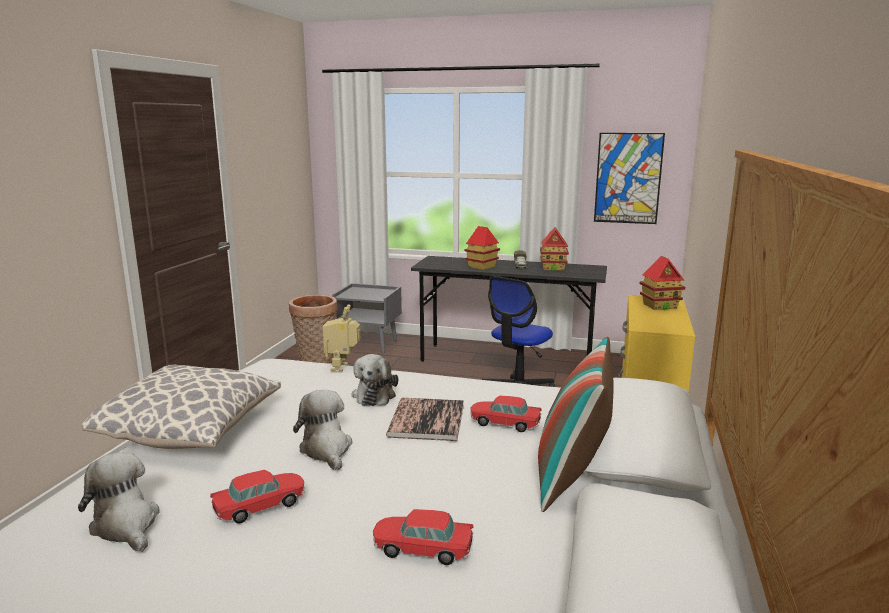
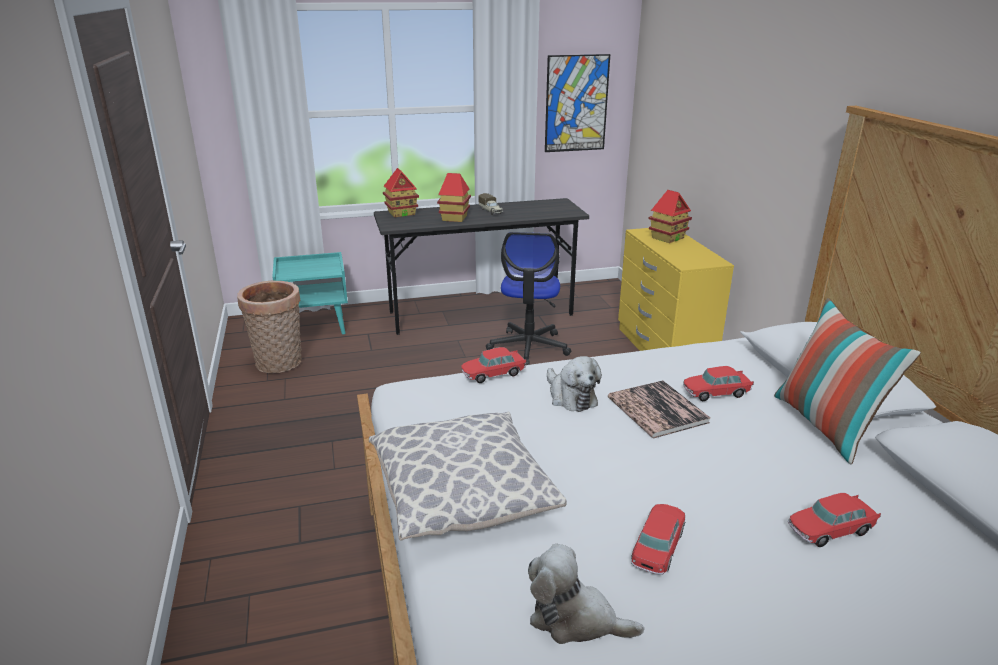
camera: 30 degrees left, 10 degrees up
(326, 450) = (624, 469): plush toy -> none
(343, 367) = (493, 374): toy robot -> toy car
(370, 344) = (316, 327): grey nightstand -> turquoise nightstand
(553, 268) = (525, 209): toy house -> toy house (401, 213)

